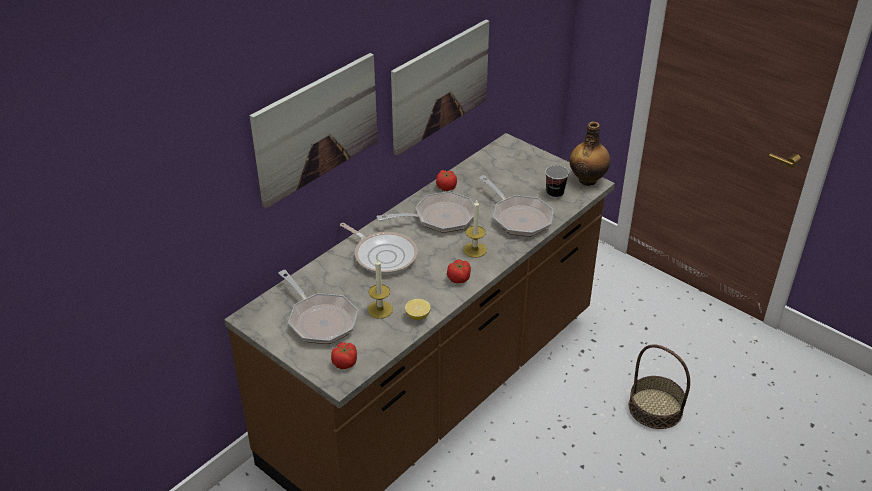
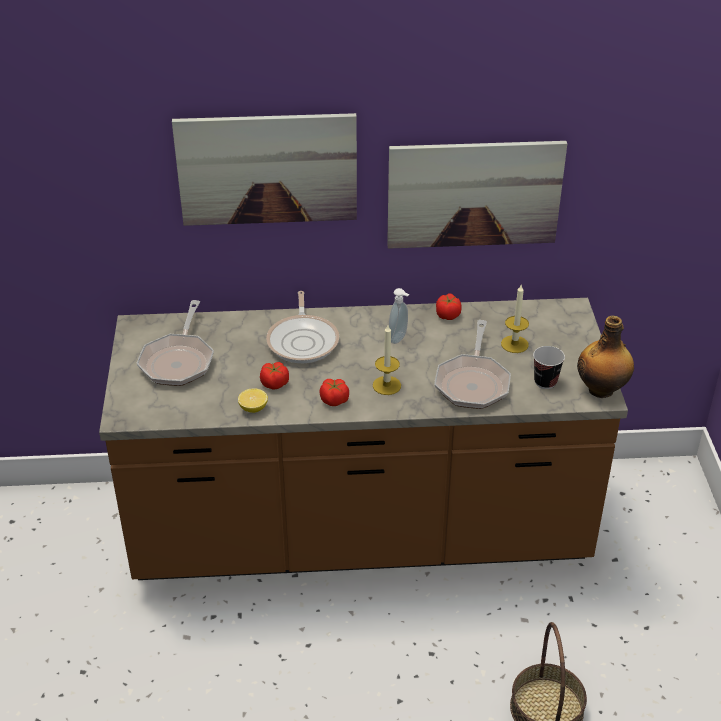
camera: 45 degrees right, 0 degrees up
(345, 363) = (146, 406): tomato -> tomato (275, 384)
(380, 309) = (233, 383): candle -> candle (514, 344)
(439, 218) = (399, 338): frying pan -> soap dispenser

